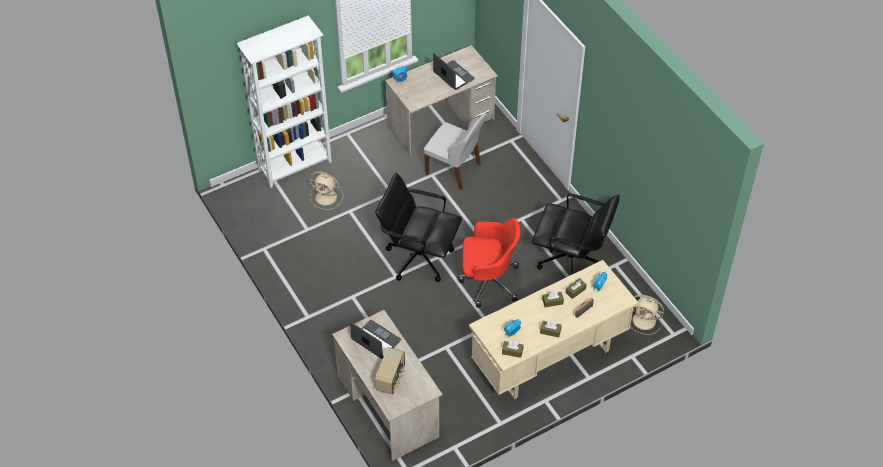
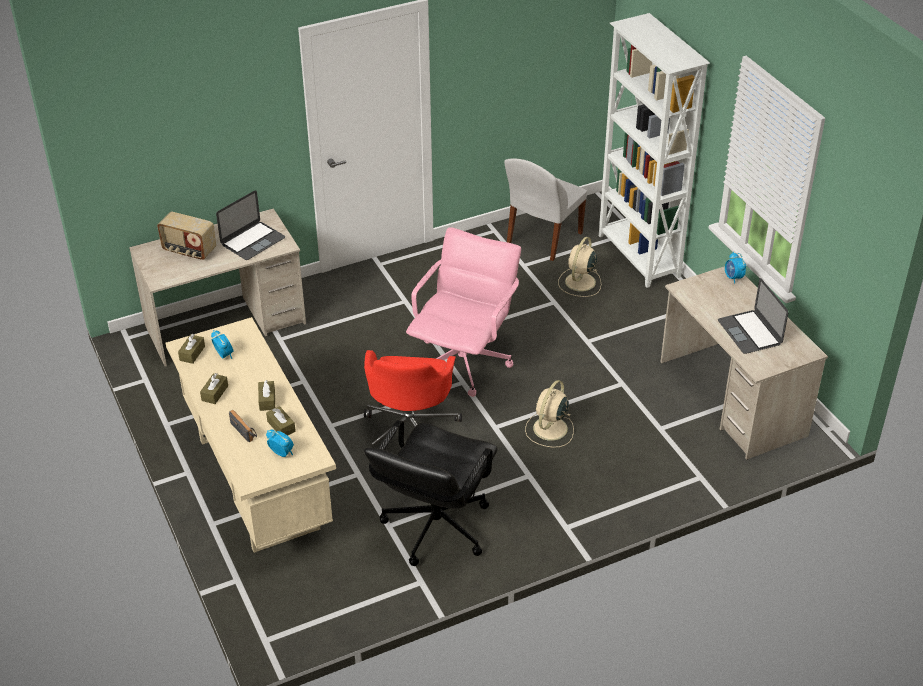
camera: 95 degrees right, 10 degrees down
(419, 257) = (464, 363): black office chair -> pink office chair
(453, 75) = (750, 332): laptop -> laptop turned 105 degrees clockwise
(454, 170) = (633, 408): white chair -> white chair (543, 239)
(645, 320) = (300, 606): beige fan -> beige fan (549, 429)

